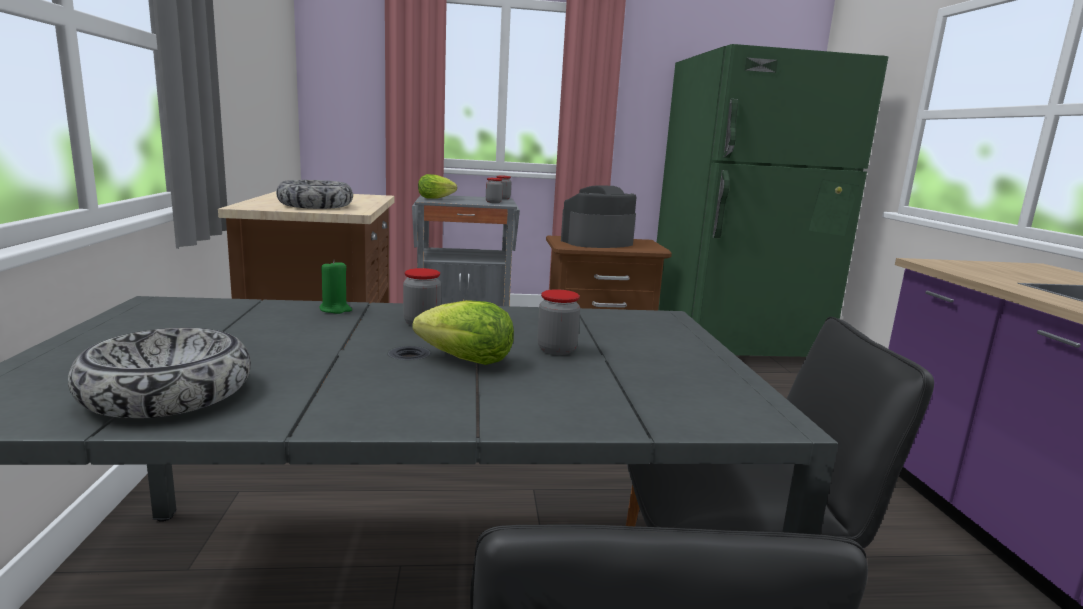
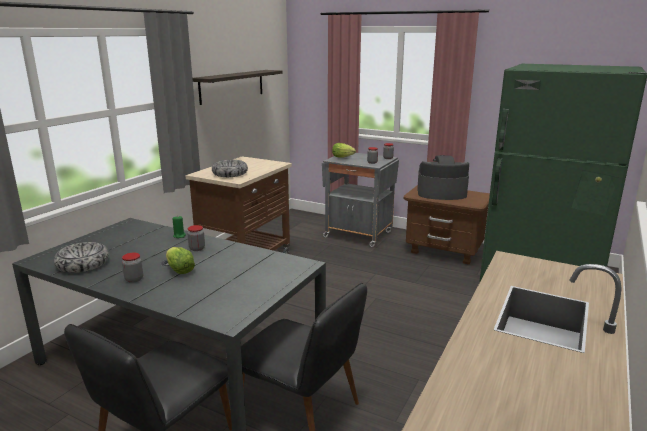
camera: 35 degrees right, 5 degrees up
(243, 54) = (232, 86): none -> shelf
(556, 350) = (220, 272): jar -> jar (134, 279)

